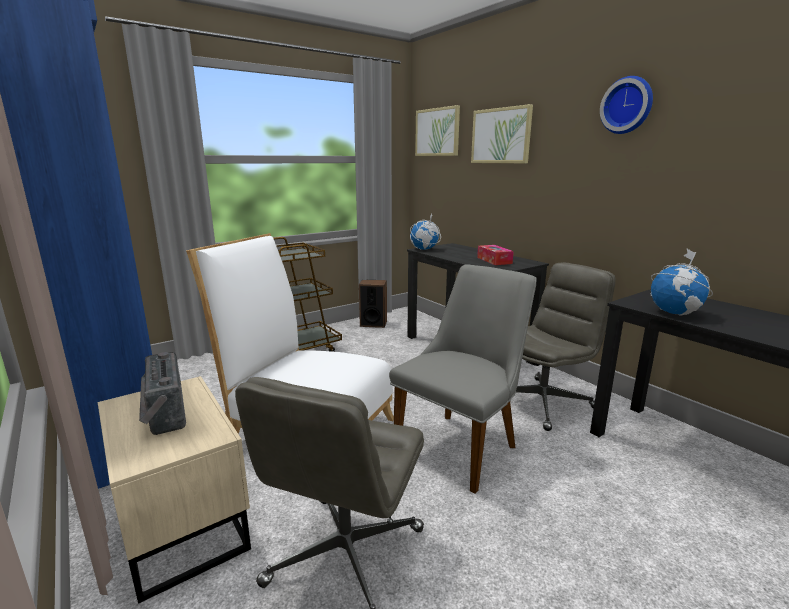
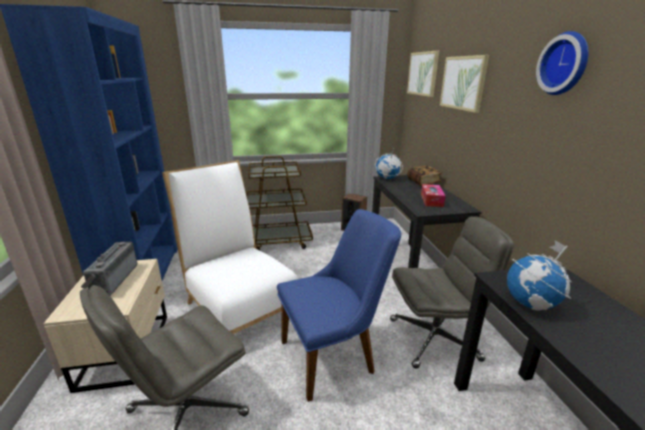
camera: 25 degrees right, 5 degrees up
(463, 443) = (335, 355): grey chair -> blue chair
(465, 248) = (423, 182): none -> book

